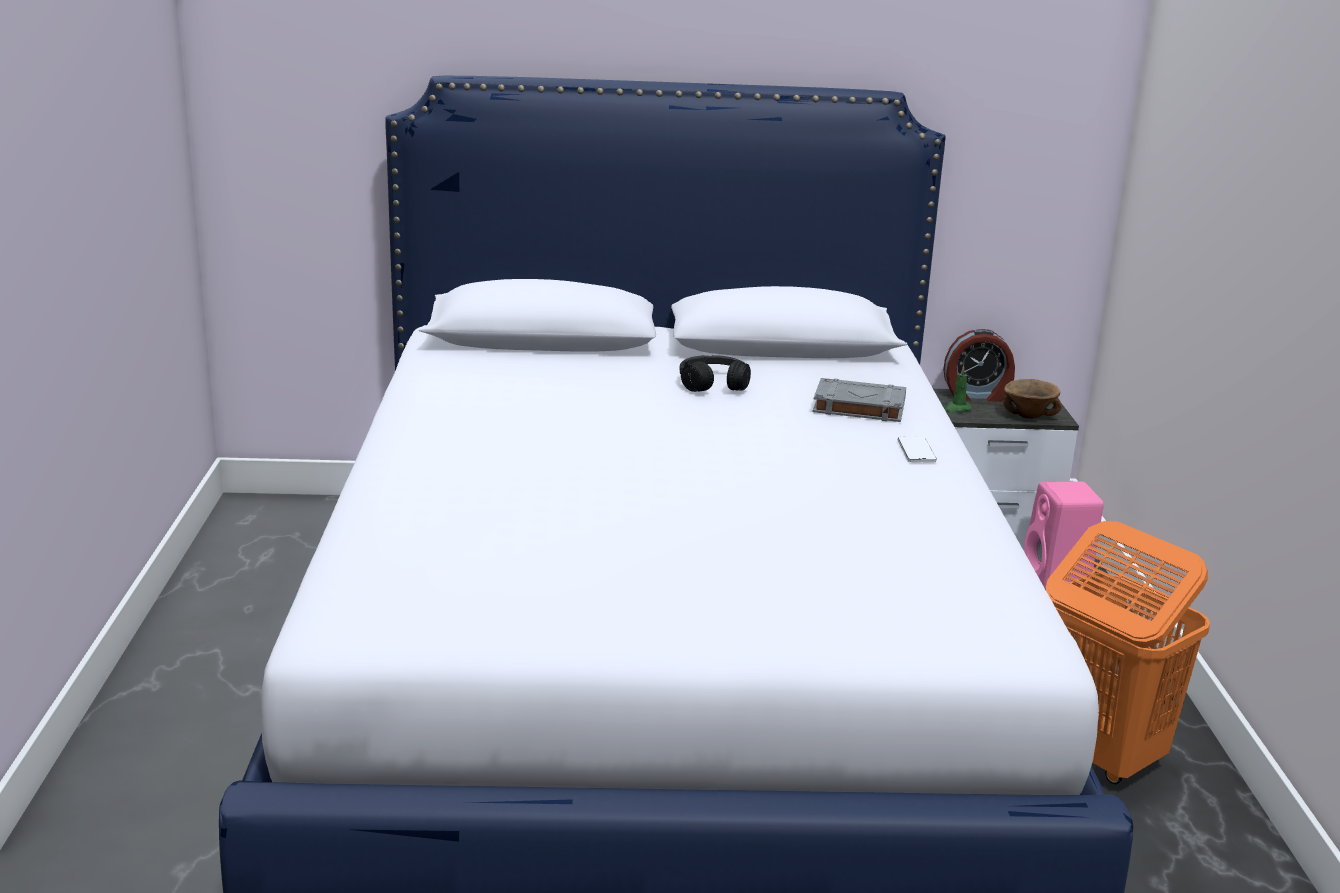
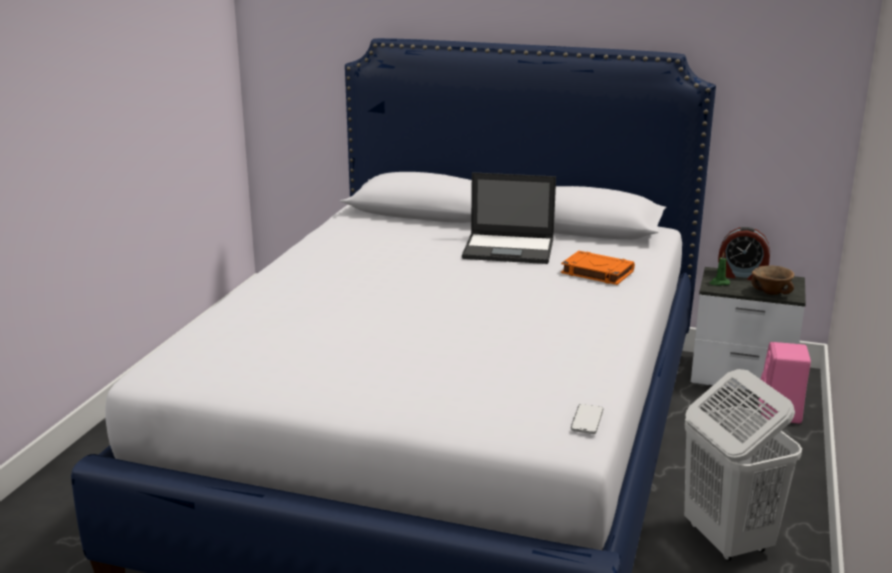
camera: 20 degrees right, 0 degrees up
(713, 384) = (510, 249): black headphones -> laptop
(858, 407) = (596, 272): grey book -> orange book
(916, 452) = (610, 305): phone -> phone (587, 420)
(1097, 756) = (726, 539): orange laundry basket -> white laundry basket

